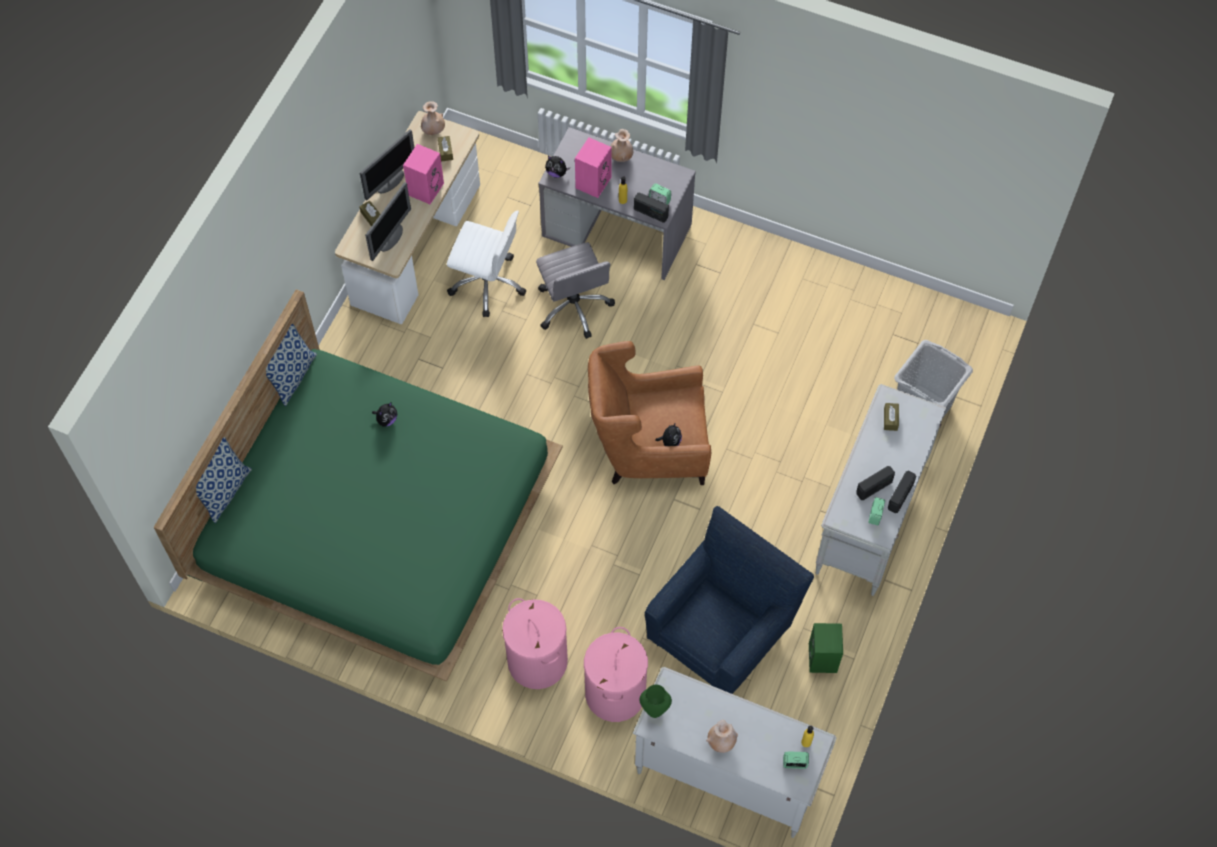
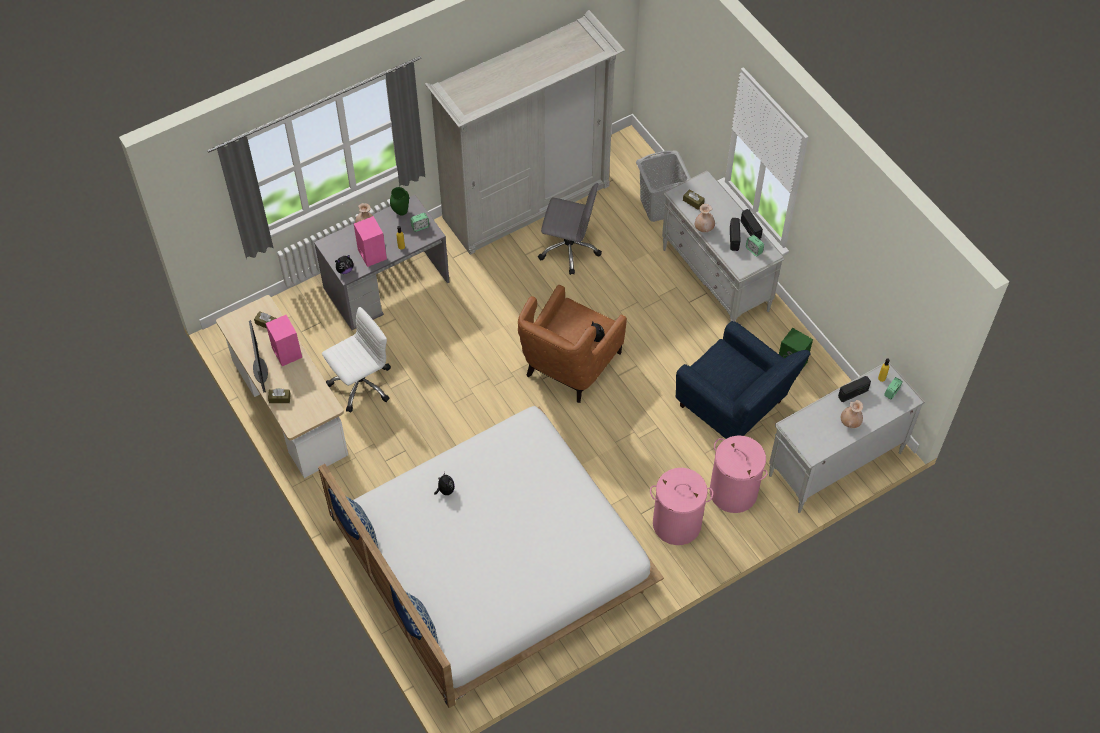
camera: 55 degrees left, 5 degrees down
(378, 522) = (496, 560): green bed -> white bed
(391, 237) = (308, 396): monitor -> none
(433, 130) = (241, 320): beige vase -> beige vase (704, 228)
(574, 307) = (425, 344): grey office chair -> grey office chair (569, 249)
(650, 213) = (425, 237): radio -> radio (853, 393)
(655, 709) = (802, 445): green vase -> green vase (400, 212)
(721, 632) = (733, 407): blue armchair -> blue armchair turned 150 degrees clockwise
(820, 286) = (528, 203): none -> white wardrobe

